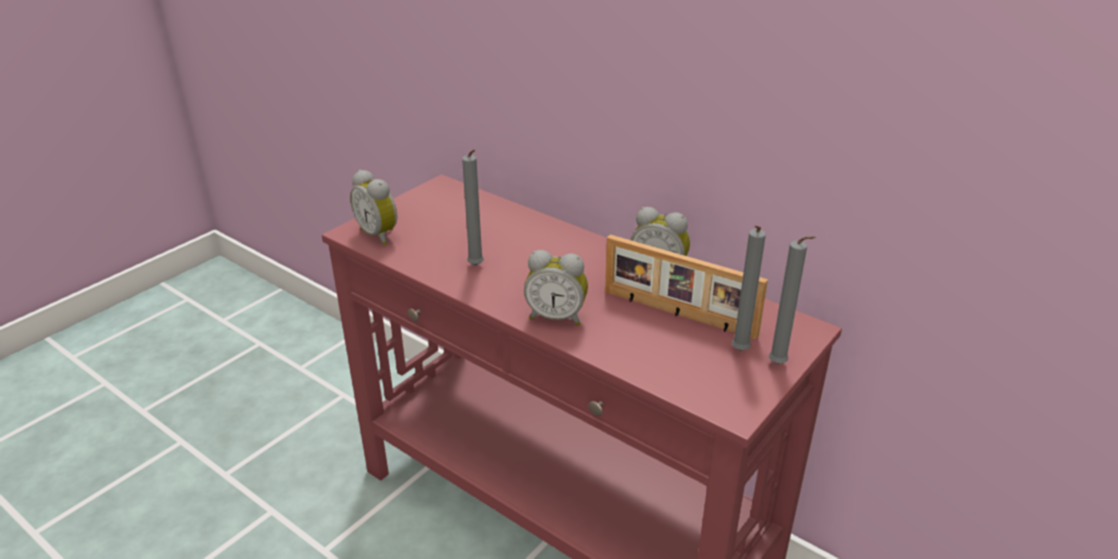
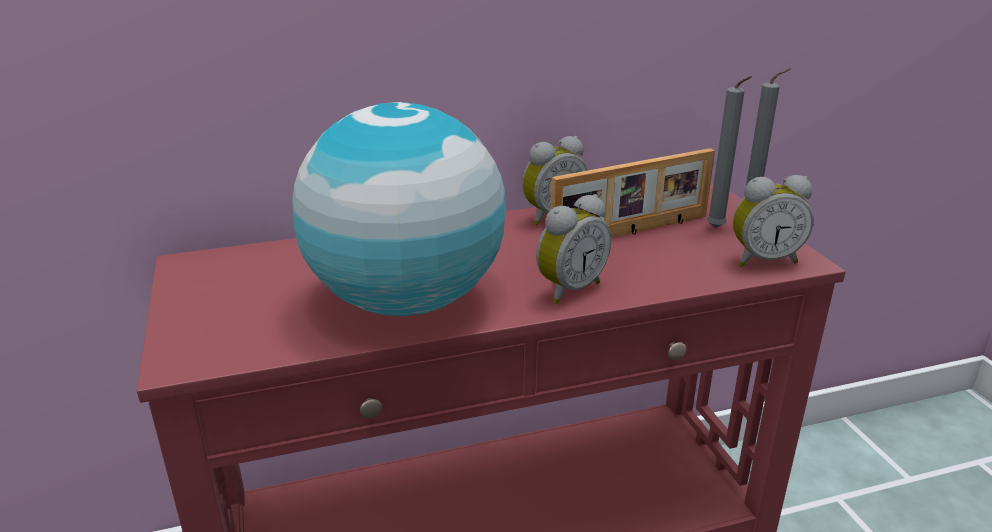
camera: 55 degrees left, 5 degrees down
(380, 234) = (225, 342): alarm clock -> alarm clock (763, 260)
(476, 267) = (407, 301): grey candle -> globe

